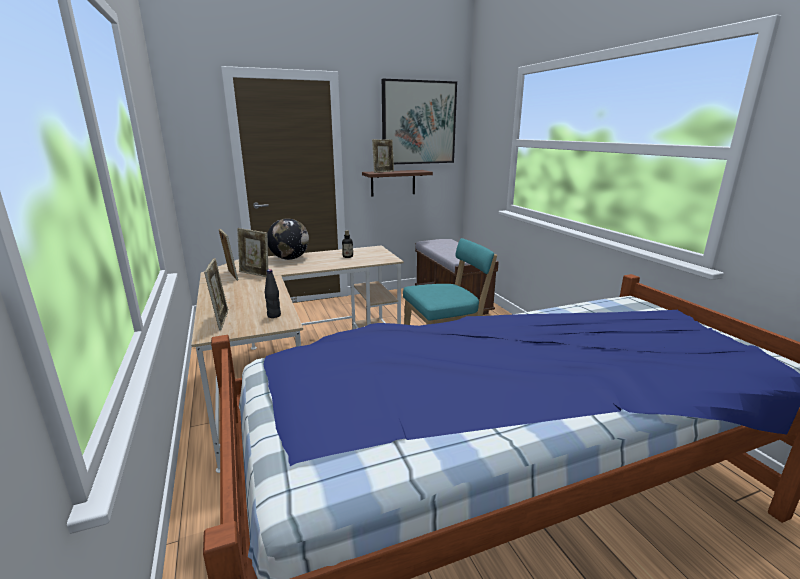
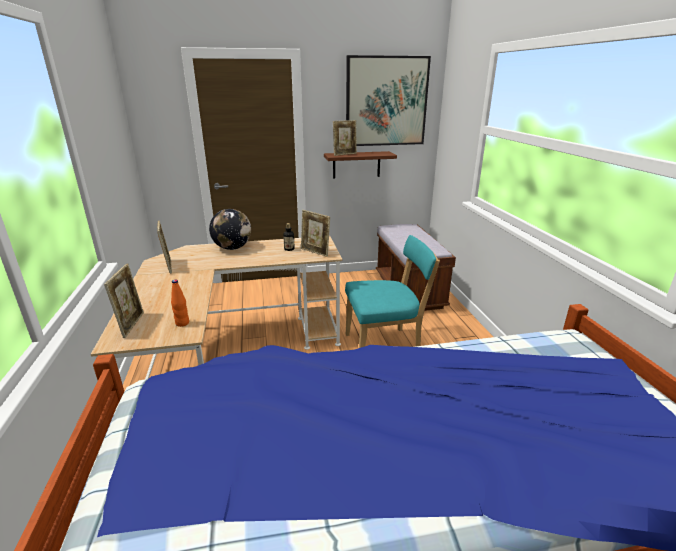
camera: 10 degrees right, 5 degrees up
(255, 274) = (191, 266): picture frame -> picture frame (315, 252)
(274, 315) = (182, 323): black bottle -> orange bottle

